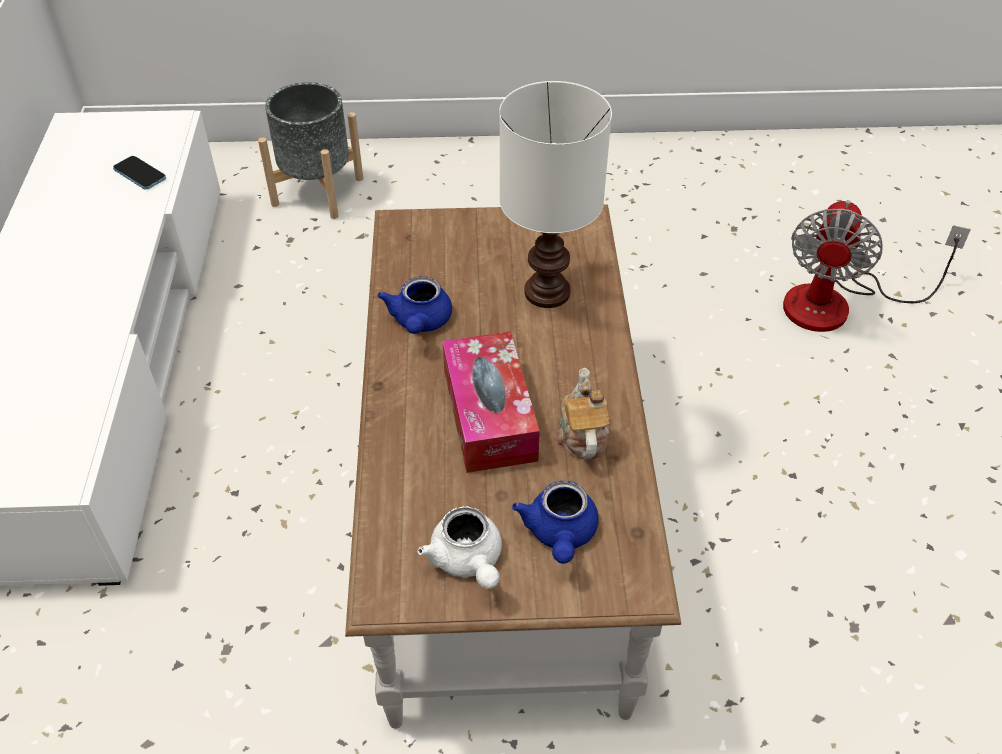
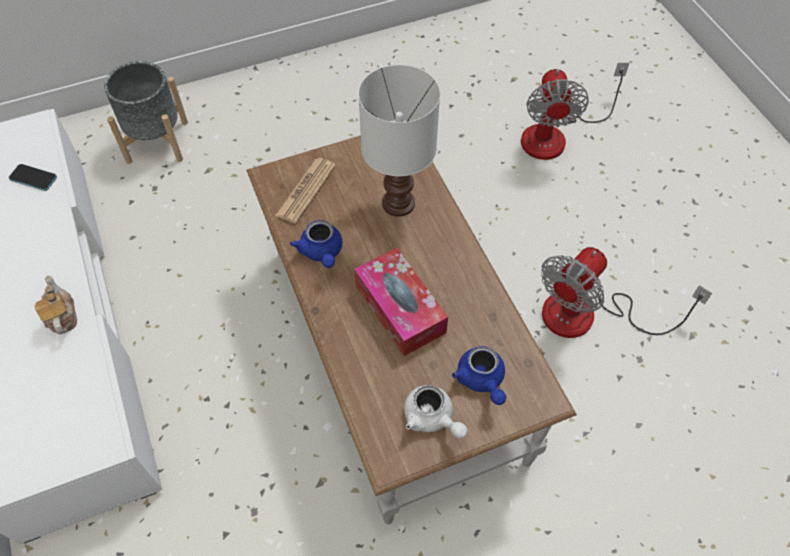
camera: 20 degrees left, 10 degrees up
(435, 249) = (306, 190): none -> newspaper
(582, 434) = (466, 304): teapot -> teapot (61, 316)
(796, 545) = (588, 316): none -> fan

